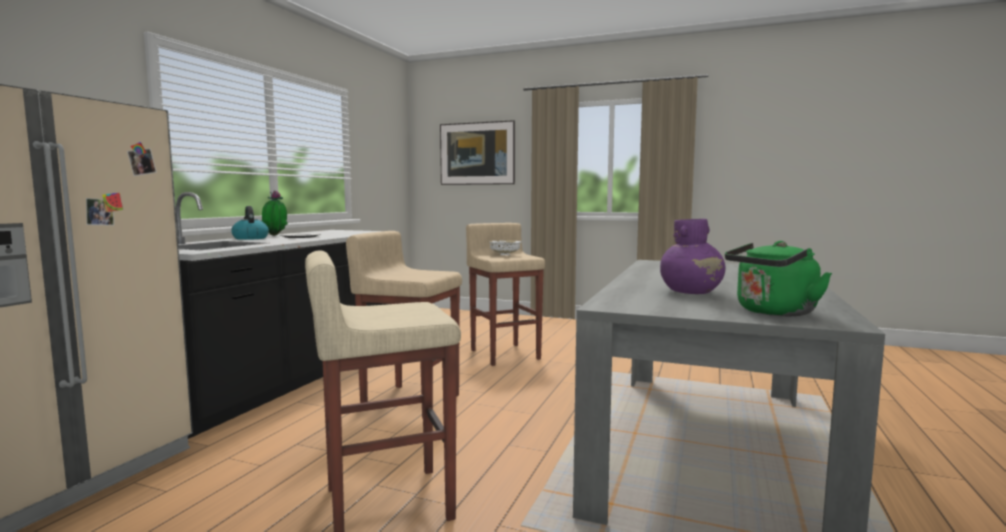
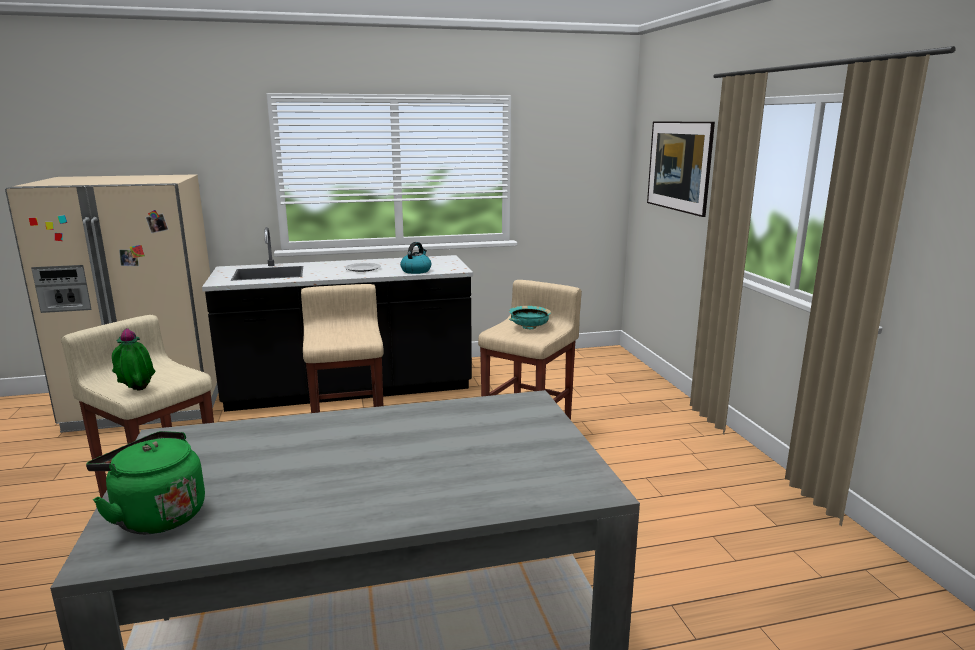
camera: 55 degrees right, 10 degrees up
(250, 238) = (331, 264): kettle -> kettle (416, 271)
(275, 235) = (364, 262): potted plant -> potted plant (137, 391)
(505, 254) = (529, 327): white bowl -> turquoise bowl
(691, 293) = (267, 460): purple vase -> none

